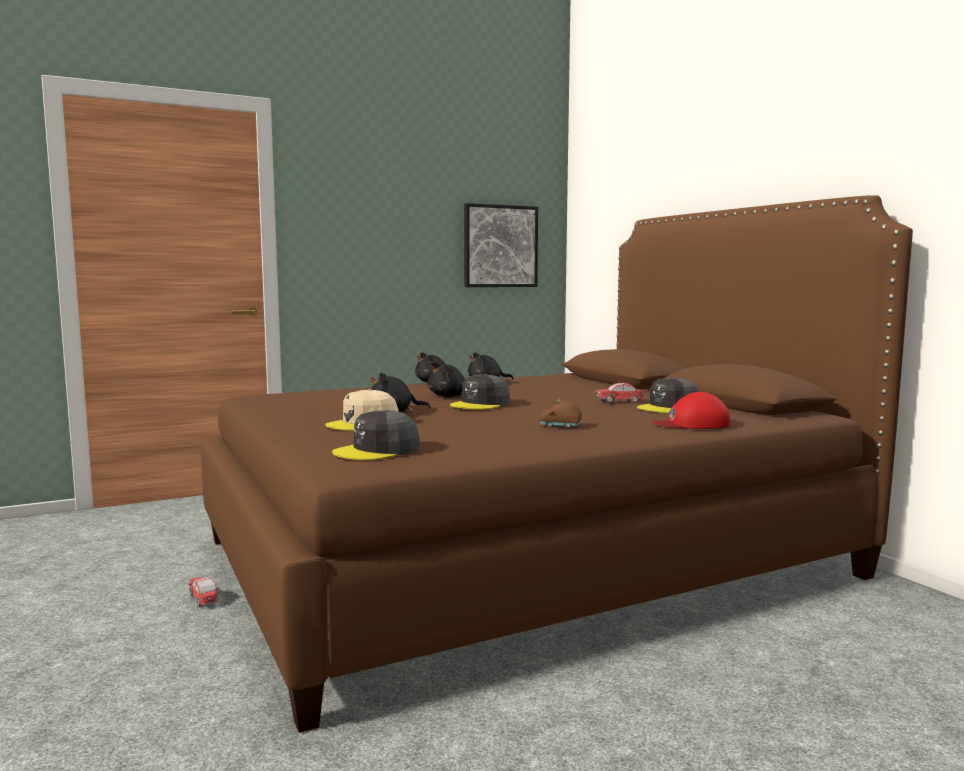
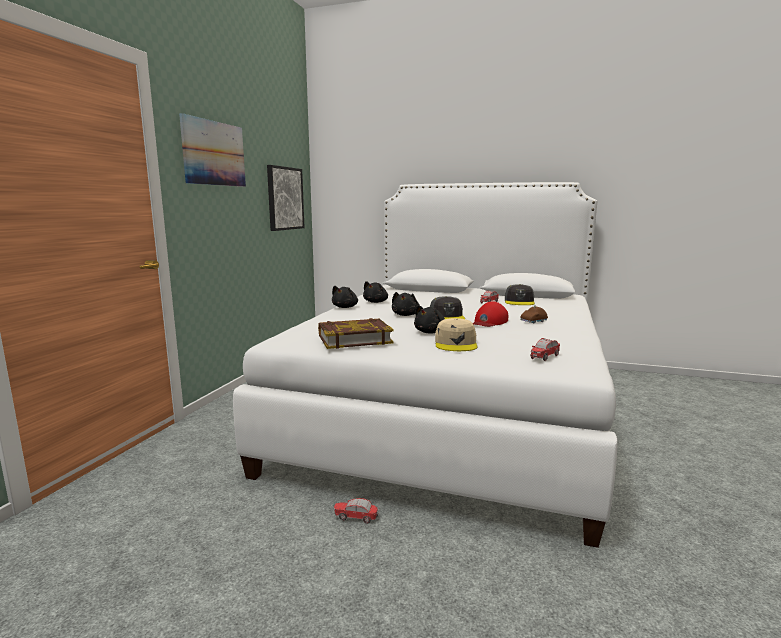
camera: 45 degrees left, 5 degrees up
(296, 402) = (354, 339): none -> book
(365, 194) = (214, 153): none -> picture
(378, 450) = (544, 357): grey cap -> toy car
(524, 557) = (451, 409): brown bed -> white bed
(692, 424) = (565, 309): red cap -> red cap (489, 322)

